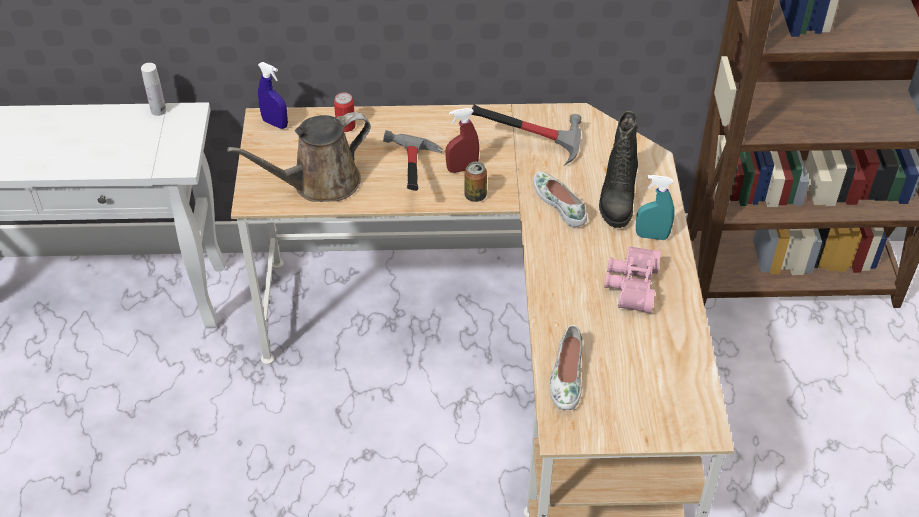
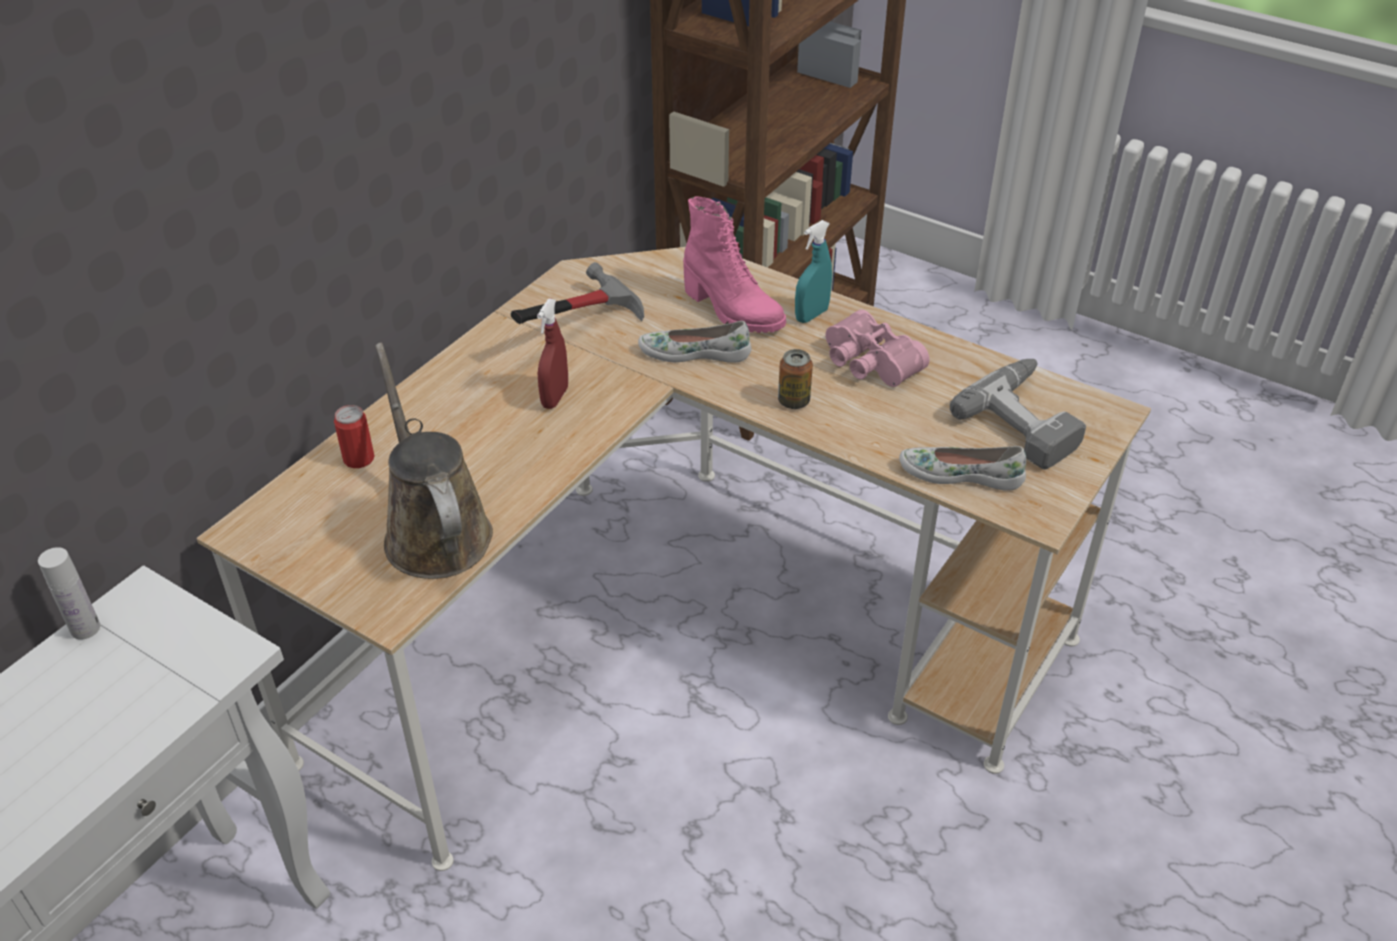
camera: 55 degrees left, 5 degrees down
(275, 123) = (267, 522): blue spray bottle -> none
(320, 183) = (434, 531): brown watering can -> brown watering can turned 150 degrees clockwise
(409, 175) = (515, 446): hammer -> none
(475, 195) = (611, 408): can -> can (793, 401)
(566, 377) = (960, 474): white shoe -> white shoe turned 150 degrees clockwise
(616, 198) = (732, 311): black boot -> pink boot
(653, 389) = (1029, 420): none -> power drill

